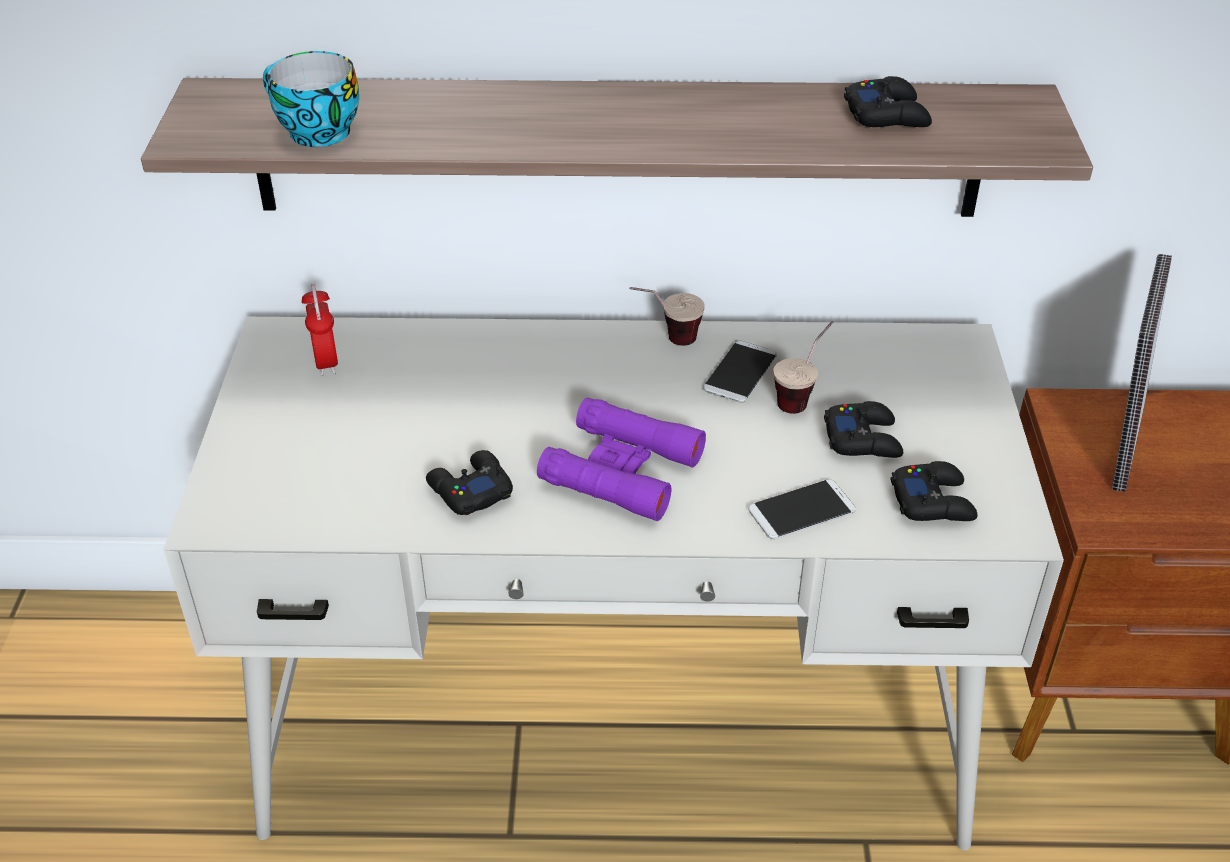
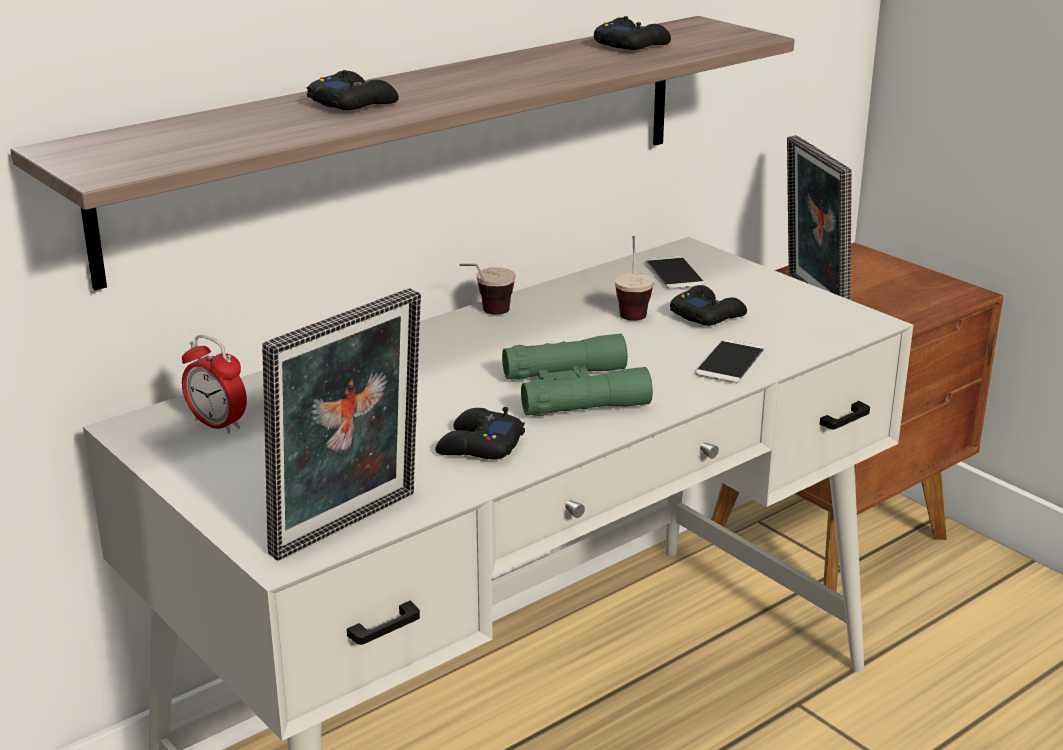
camera: 40 degrees left, 15 degrees down
(281, 521) = (351, 527): none -> picture frame
(314, 132) = (221, 143): cup -> none
(621, 470) = (575, 391): purple binoculars -> green binoculars
(740, 372) = (569, 313): phone -> phone (674, 274)
(933, 501) = (799, 327): black game controller -> black game controller (353, 103)

